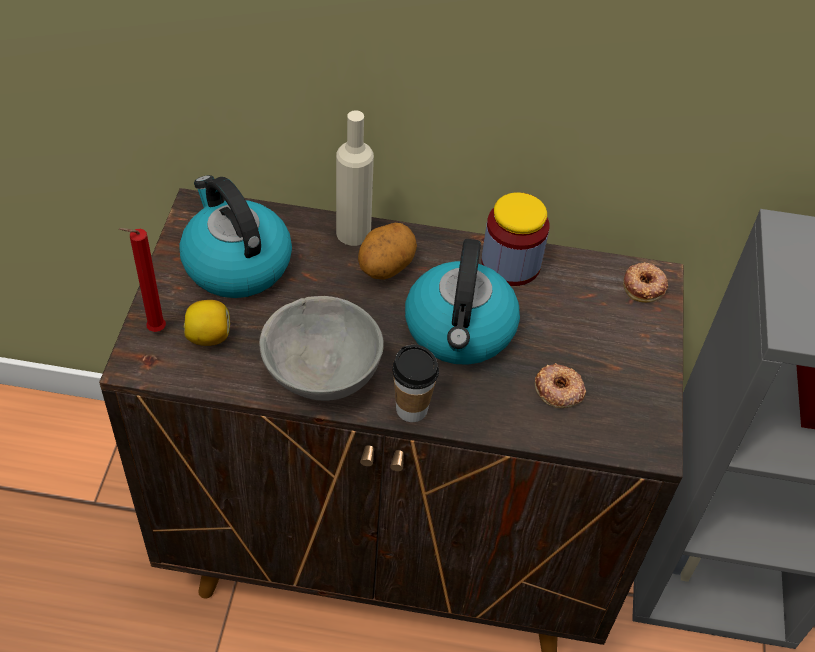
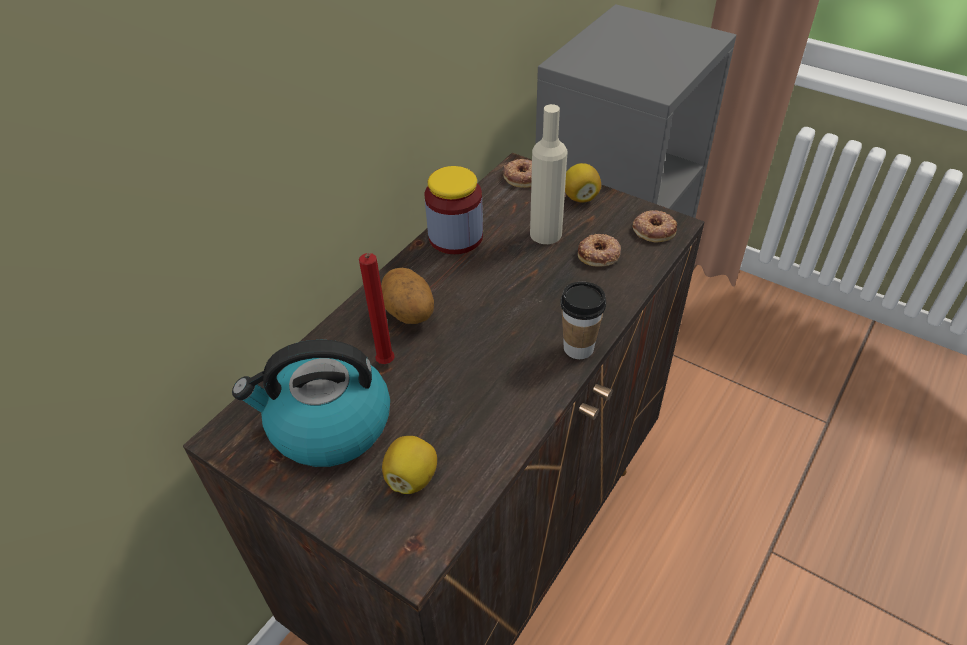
camera: 60 degrees left, 5 degrees down
(153, 330) = (374, 527): red candle -> red candle (385, 364)
(321, 376) = (511, 400): grey bowl -> none
(353, 233) = (351, 323): beige bottle -> beige bottle (545, 233)
(460, 331) = (509, 290): kettle -> none
(632, 430) = (654, 229): none -> donut
(644, 347) = (580, 197): none -> lemon

